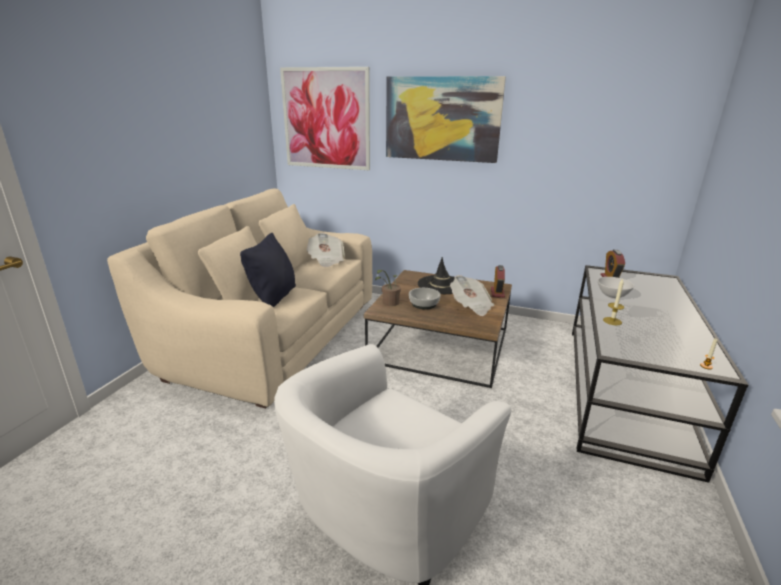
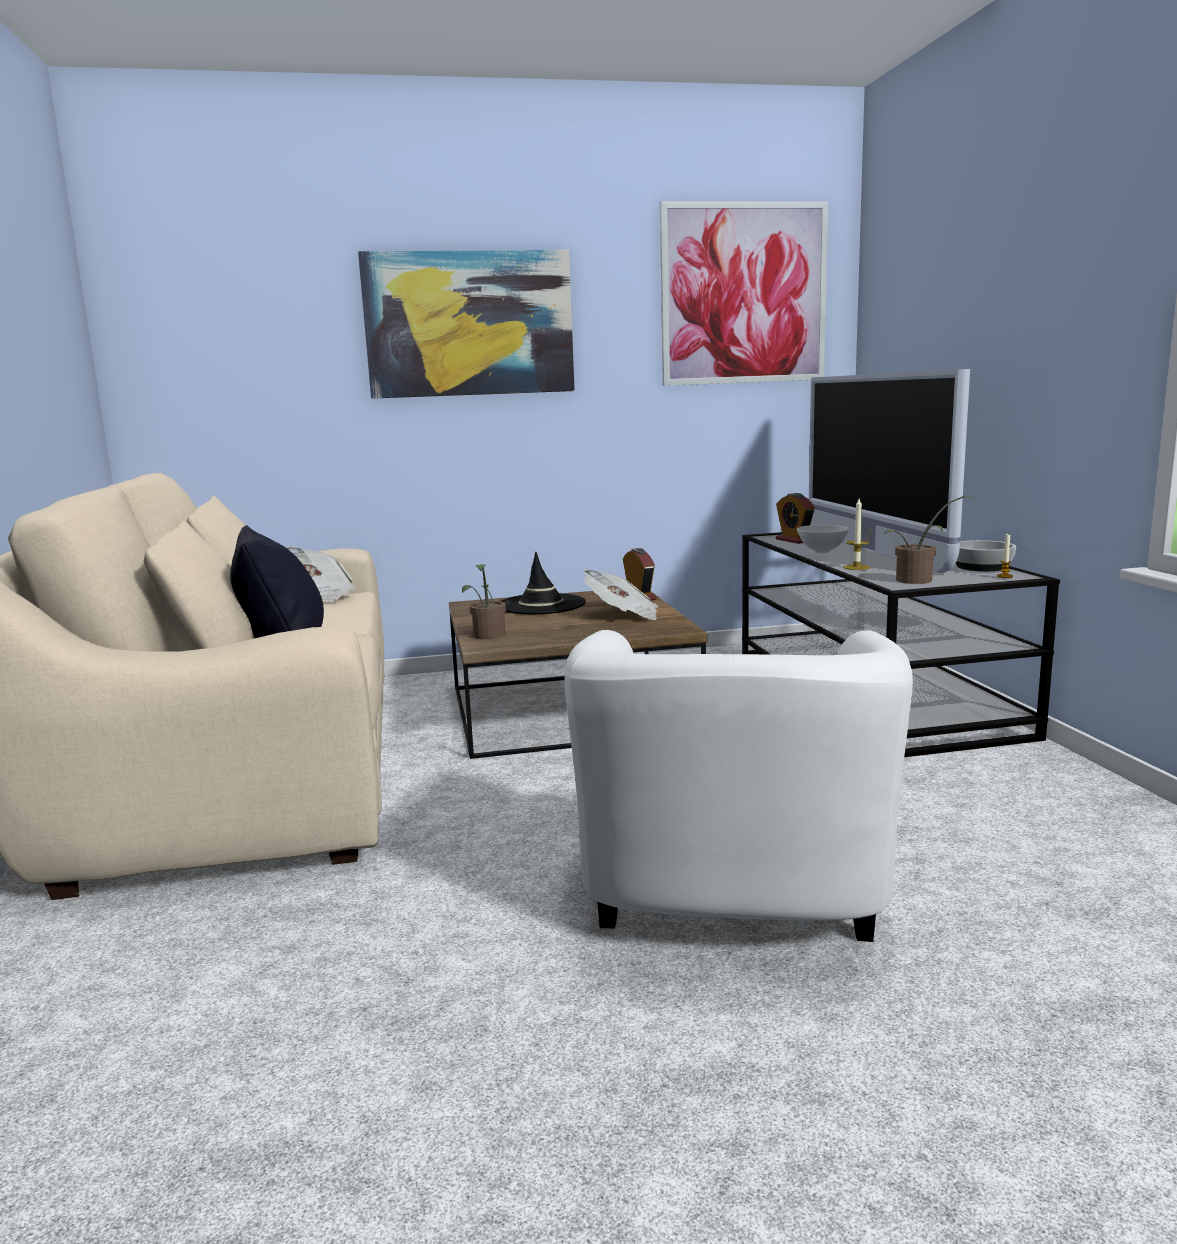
camera: 30 degrees left, 10 degrees down
(326, 119) = (230, 336): picture -> picture (744, 294)
(423, 304) = (547, 627): bowl -> bowl (981, 567)
(635, 350) = (919, 580): none -> potted plant
(647, 305) = (872, 551): none -> television

